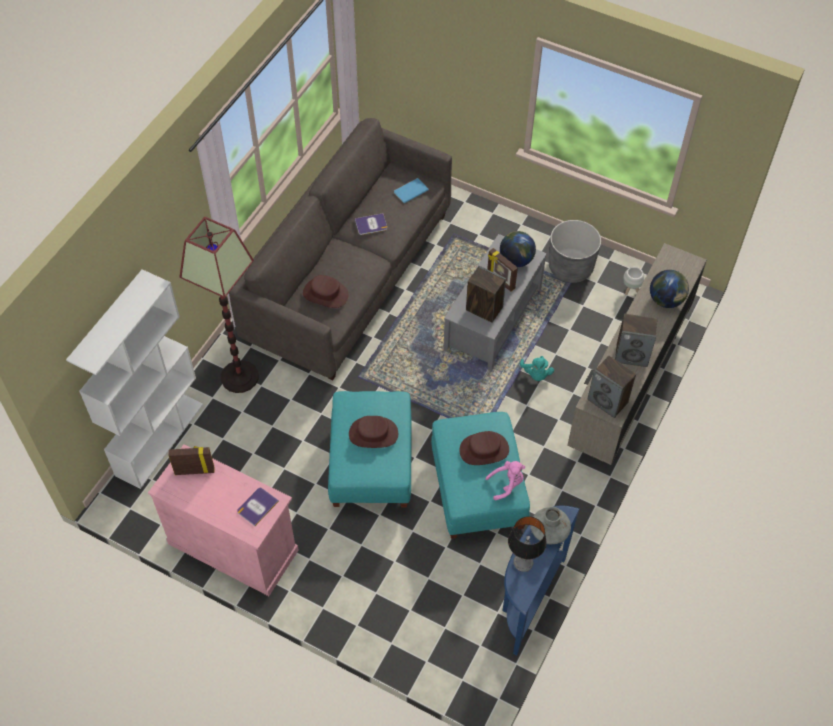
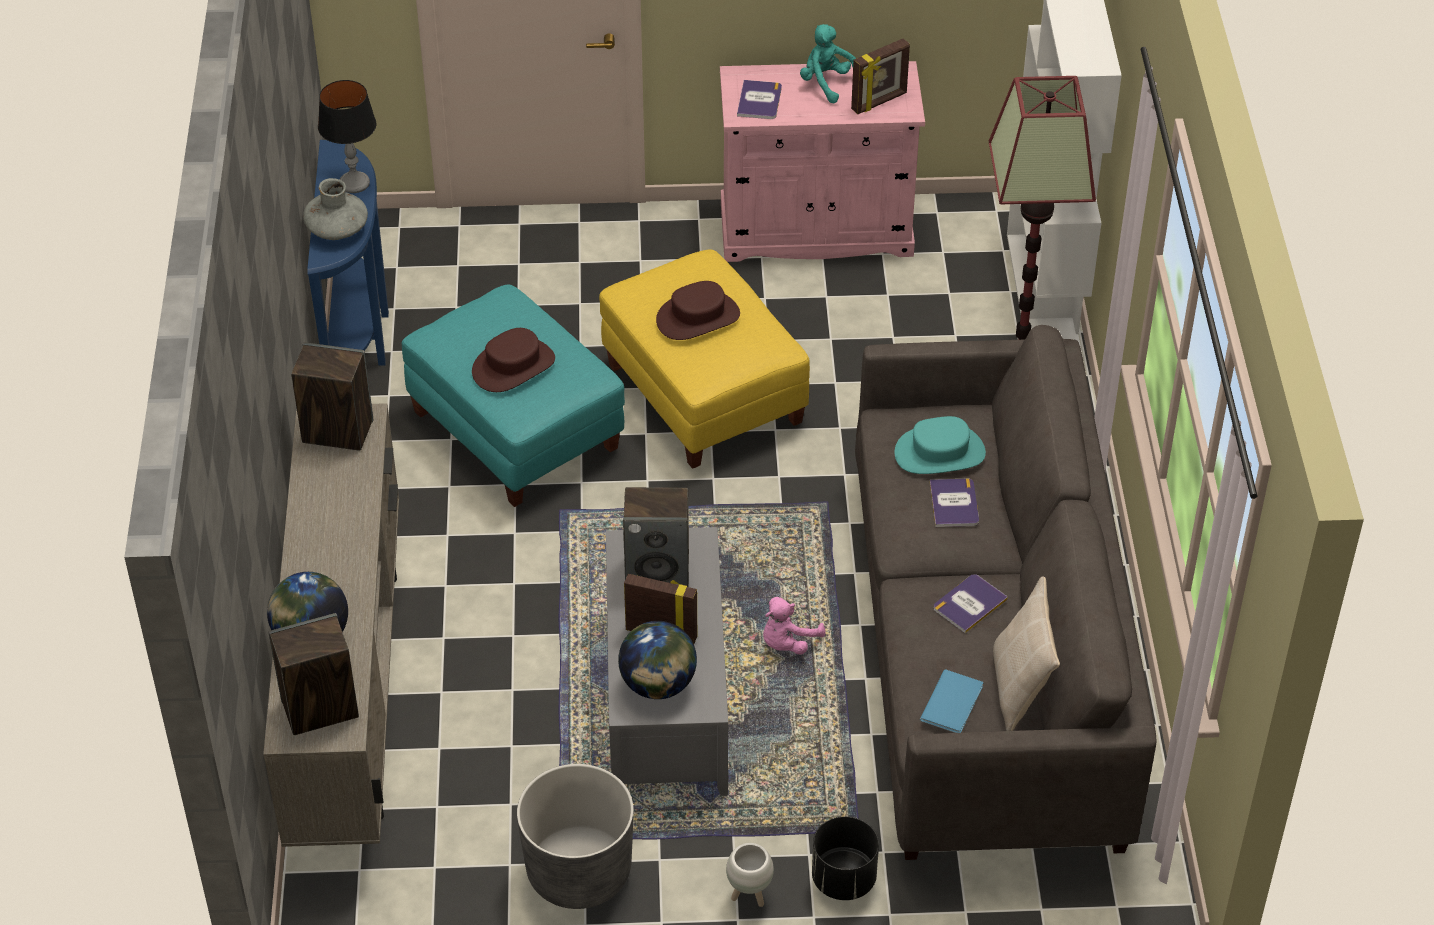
camera: 150 degrees right, 10 degrees down
(325, 294) = (939, 453): brown hat -> turquoise hat
(340, 267) = (954, 503): none -> book
(371, 465) = (704, 395): turquoise ottoman -> yellow ottoman
(380, 186) = (1020, 688): none -> beige pillow
(472, 220) = (843, 879): none -> black planter
(506, 484) = (450, 339): pink plush toy -> pink plush toy (787, 642)
(536, 374) = (527, 639): turquoise plush toy -> turquoise plush toy (828, 83)
(630, 290) = (431, 880): white planter -> white planter (749, 896)
(632, 355) = (330, 517): speaker -> speaker (319, 709)

